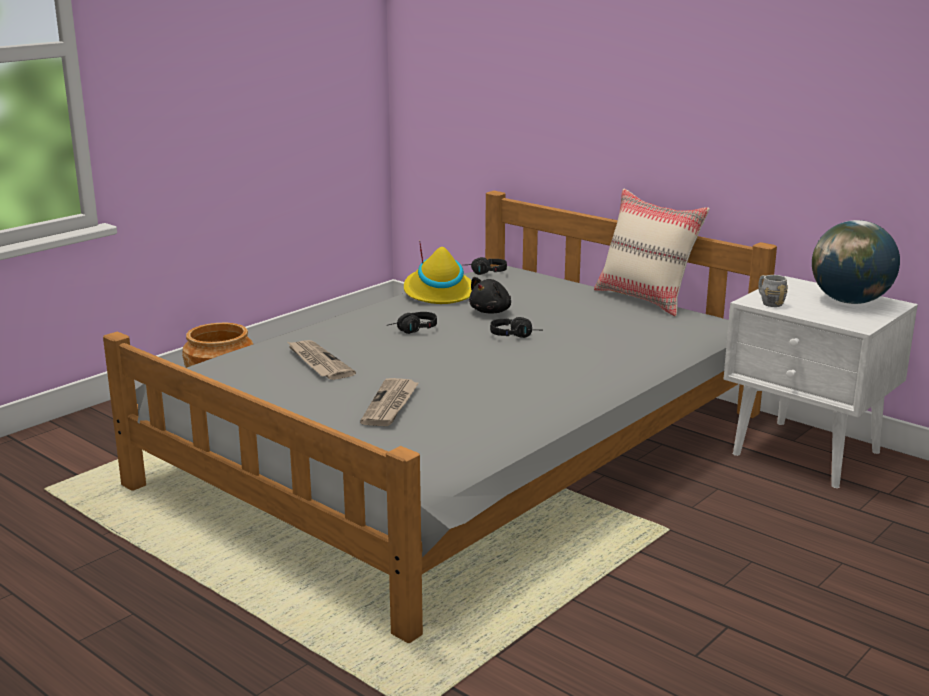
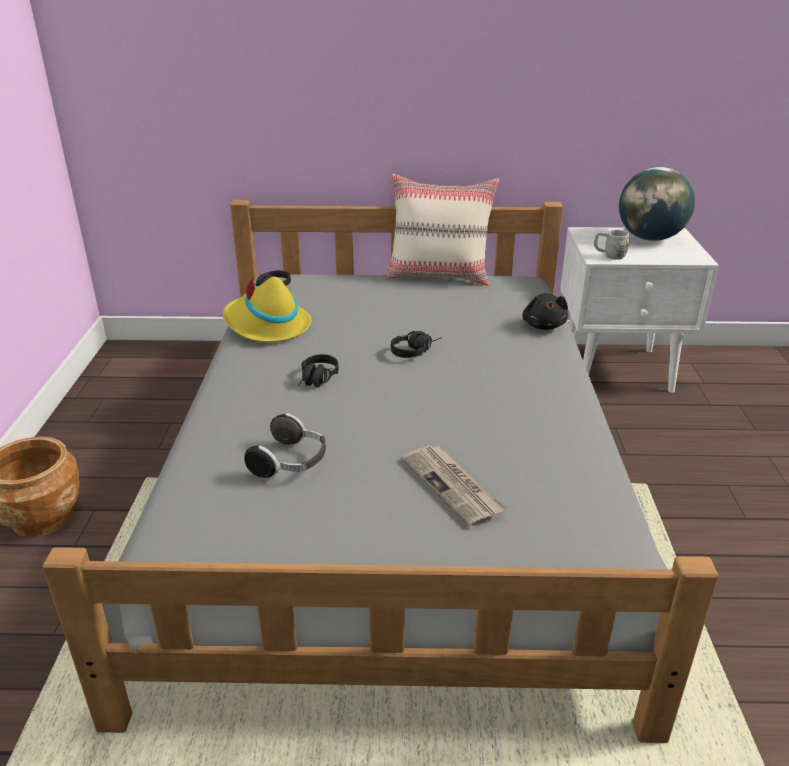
camera: 40 degrees left, 10 degrees up
(318, 362) = (291, 463): newspaper -> headphones
(491, 311) = (350, 331): black plush toy -> black plush toy (543, 325)

